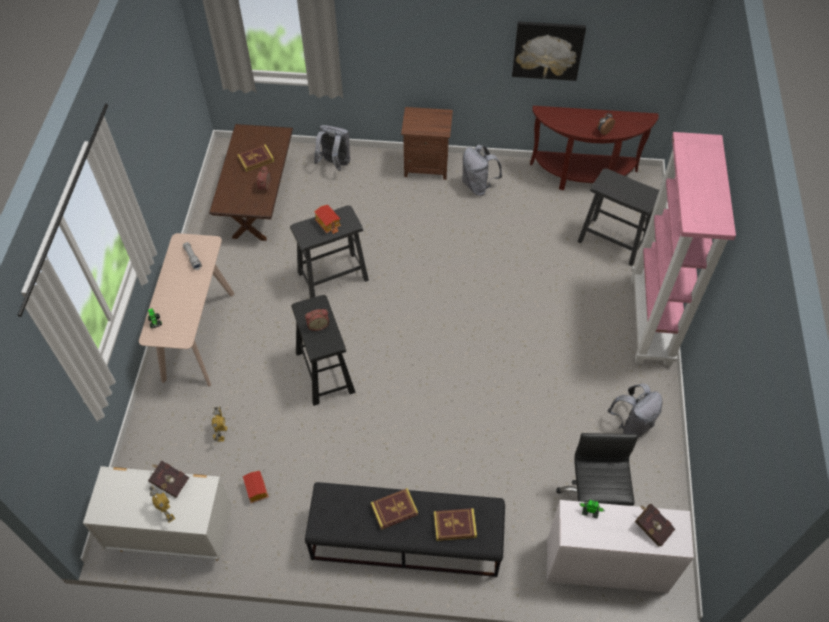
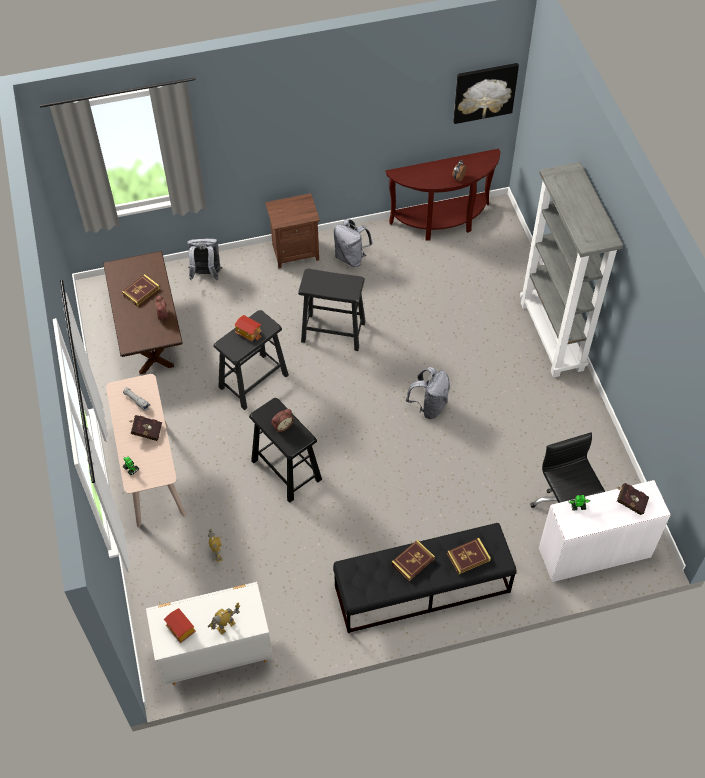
camera: 20 degrees left, 0 degrees up
(167, 513) = (226, 626): toy robot -> toy robot turned 75 degrees counterclockwise
(169, 482) = (215, 600): red book -> red book (146, 431)
(256, 490) = (272, 592): toy house -> toy house (180, 629)
(547, 50) = (392, 118): picture -> picture (484, 92)
(612, 241) = (492, 275): black stool -> black stool (333, 332)
(632, 424) = (570, 430): grey backpack -> grey backpack (429, 406)
(651, 321) = (552, 336): pink bookcase -> grey bookcase

